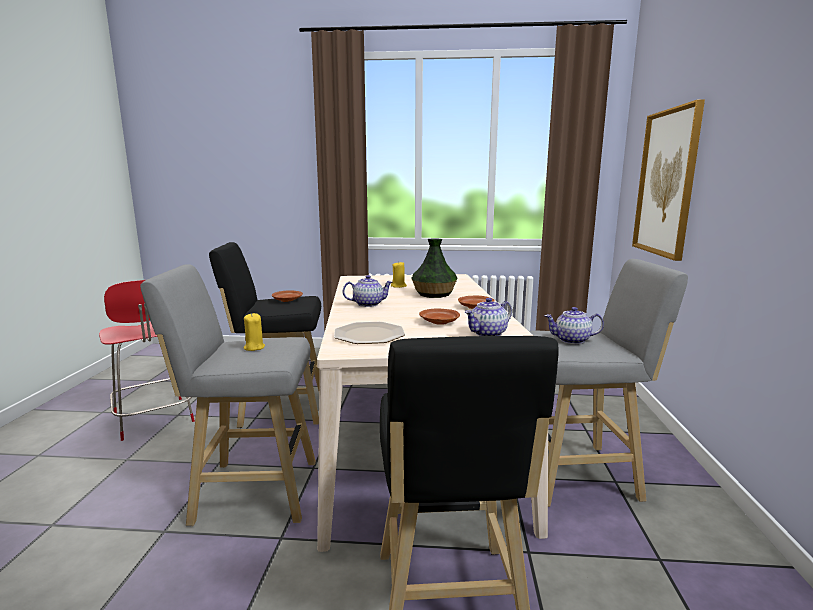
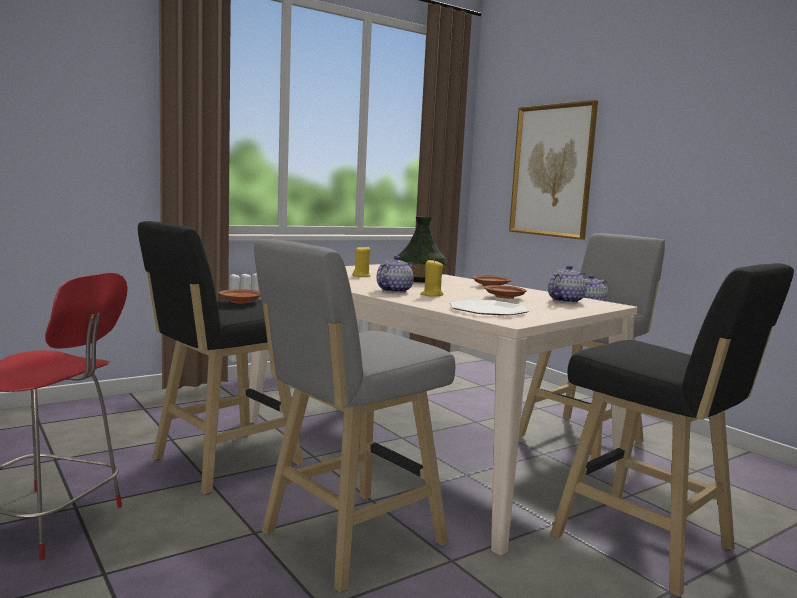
camera: 40 degrees left, 5 degrees down
(254, 347) = (372, 341): yellow candle -> yellow candle (431, 295)
(488, 334) = (565, 301): teapot -> teapot turned 150 degrees counterclockwise

